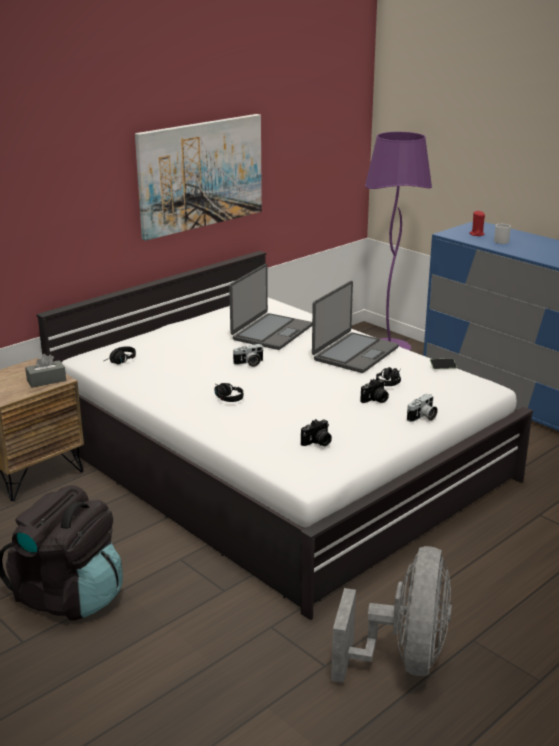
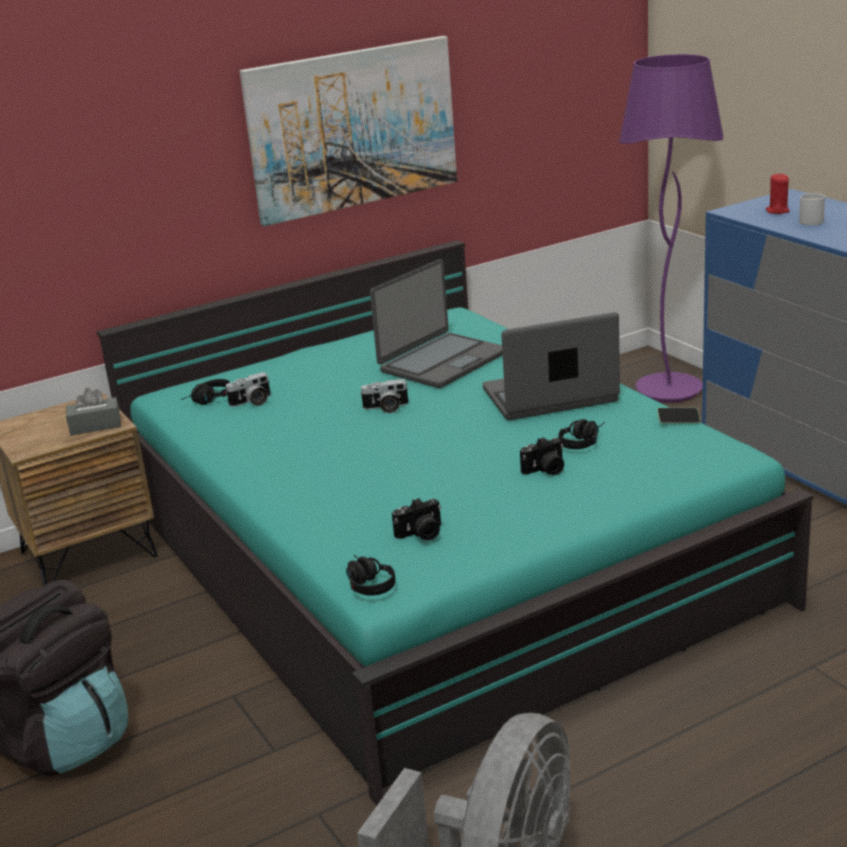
camera: 15 degrees right, 0 degrees up
(225, 397) = (324, 458): black headphones -> black headphones (366, 583)
(278, 461) = (434, 555): white bed -> turquoise bed
(354, 353) = (550, 396): laptop -> laptop turned 150 degrees counterclockwise
(422, 417) = (606, 501): camera -> camera (252, 402)

